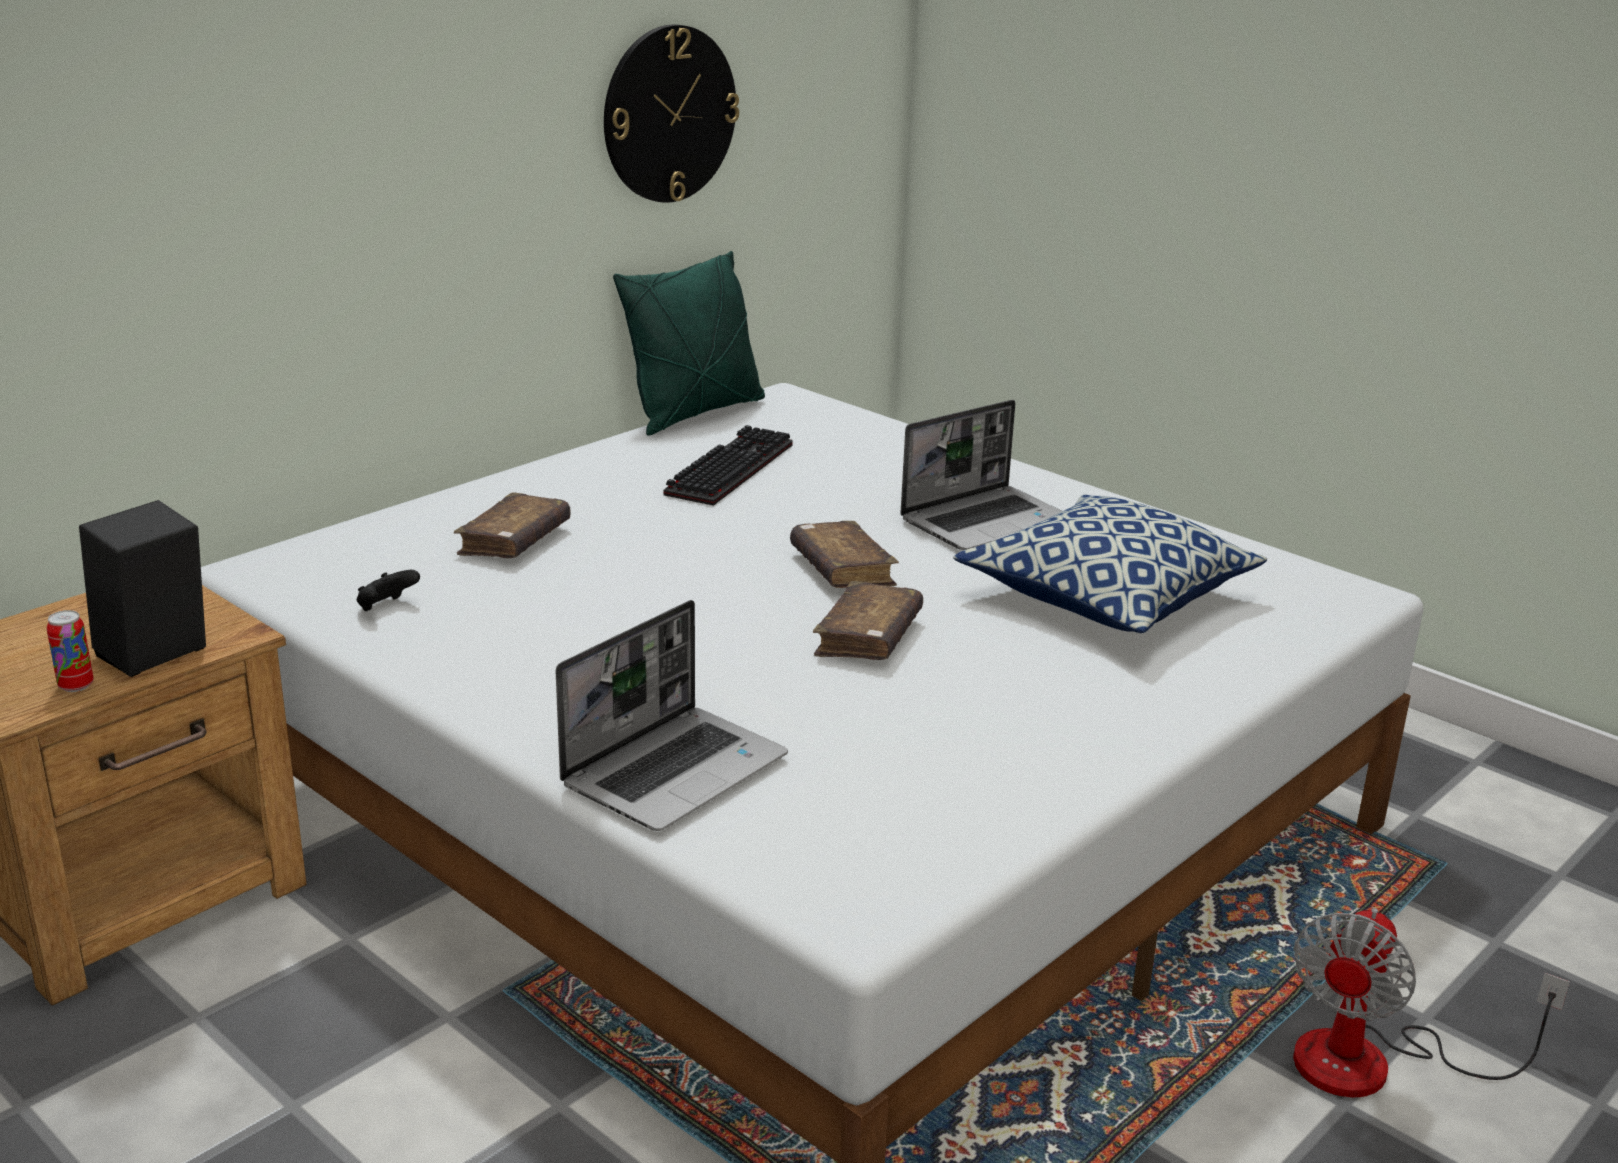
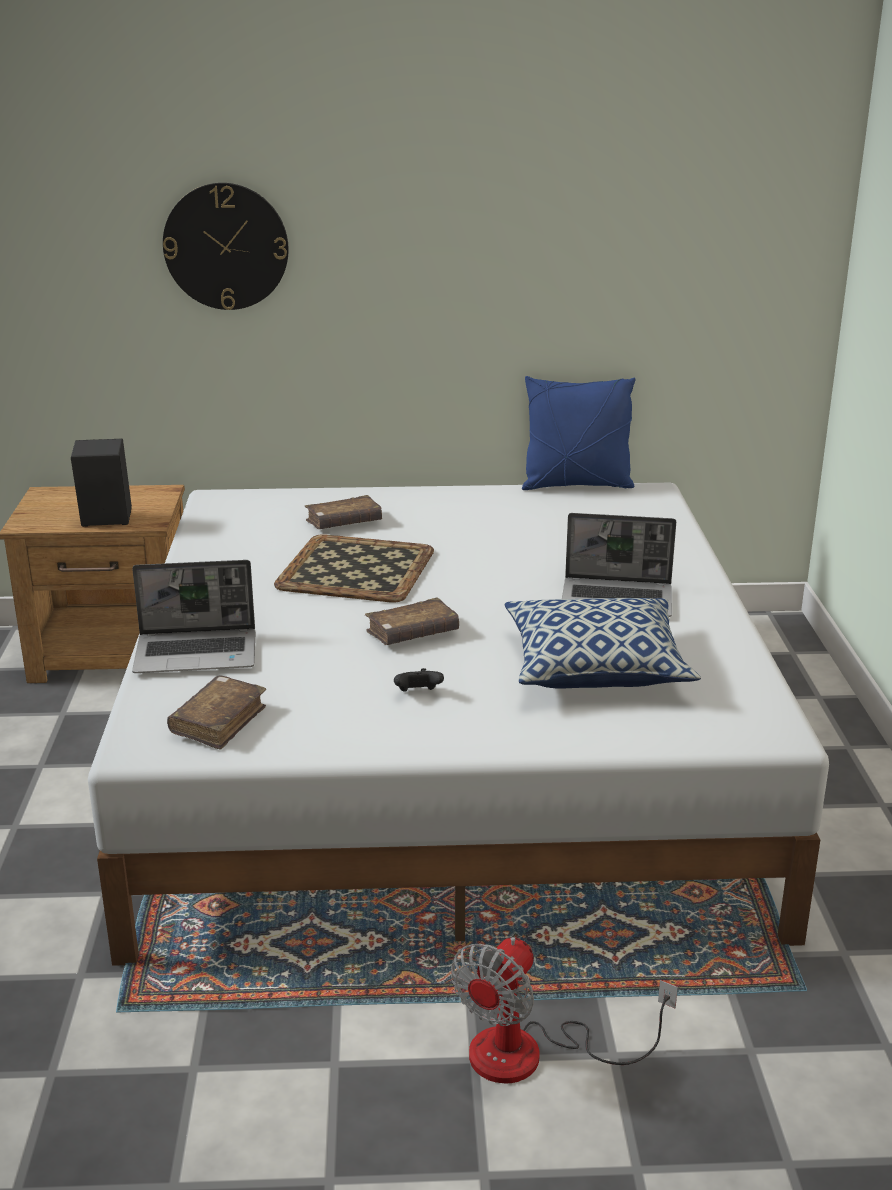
camera: 45 degrees right, 0 degrees up
(76, 685) = (60, 523): can -> none
(386, 607) = (229, 534): black game controller -> black game controller (418, 694)
(652, 591) = (357, 570): none -> tray
(669, 114) = (582, 272): wall clock -> wall clock (226, 246)
(694, 413) = (576, 485): green pillow -> blue pillow
(728, 468) = (529, 521): keyboard -> none
(842, 569) = (474, 595): brown book -> brown book (218, 722)
(1374, 1063) = (532, 1054): fan -> fan turned 45 degrees counterclockwise

